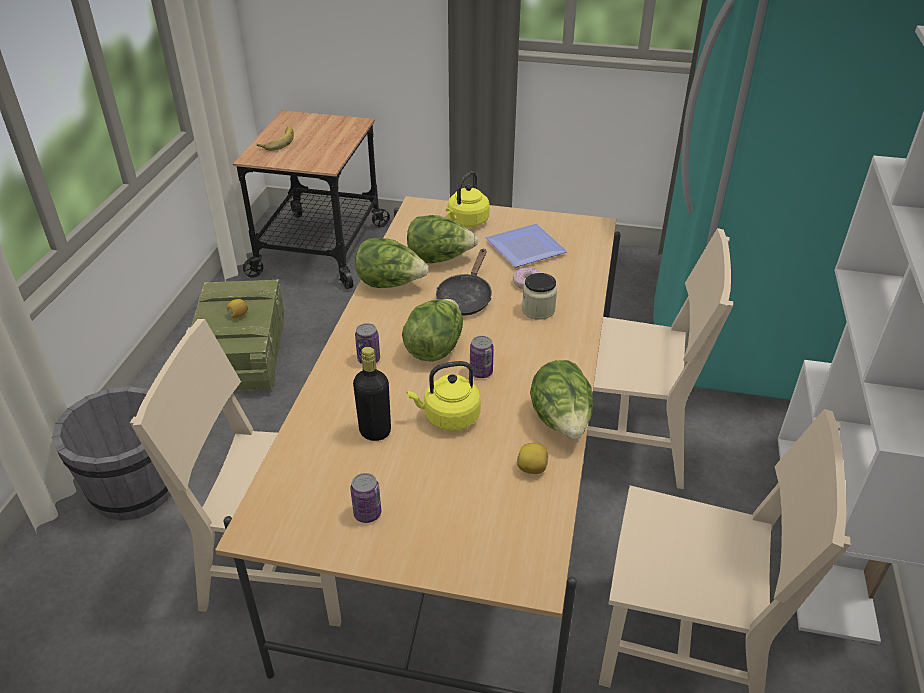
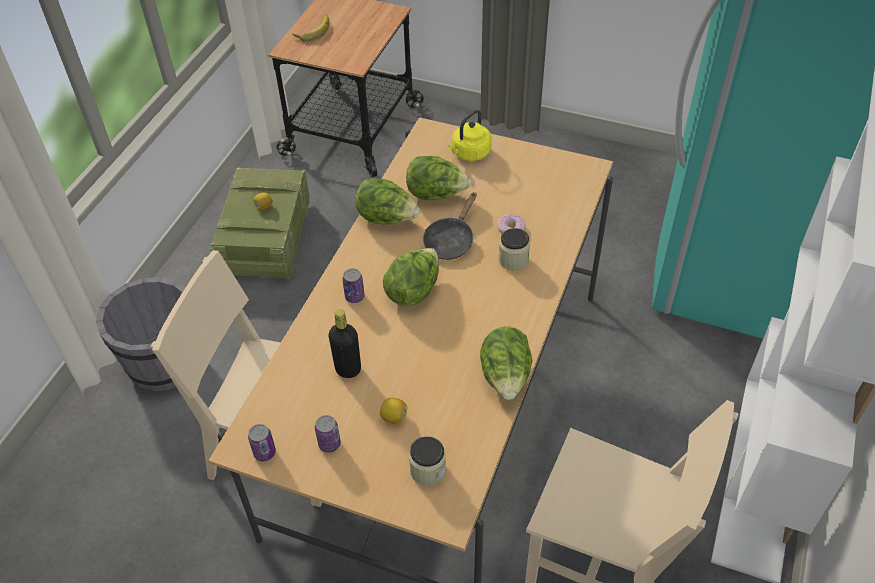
camera: 10 degrees right, 10 degrees up
(448, 417) = (411, 362): yellow kettle -> none
(481, 372) = (448, 320): can -> can (264, 452)
(495, 529) = (428, 470): none -> jar
(525, 250) = (517, 191): plate -> none
(532, 468) = (470, 419): lemon -> lemon (394, 417)
(623, 441) = (600, 365): beige chair -> none

